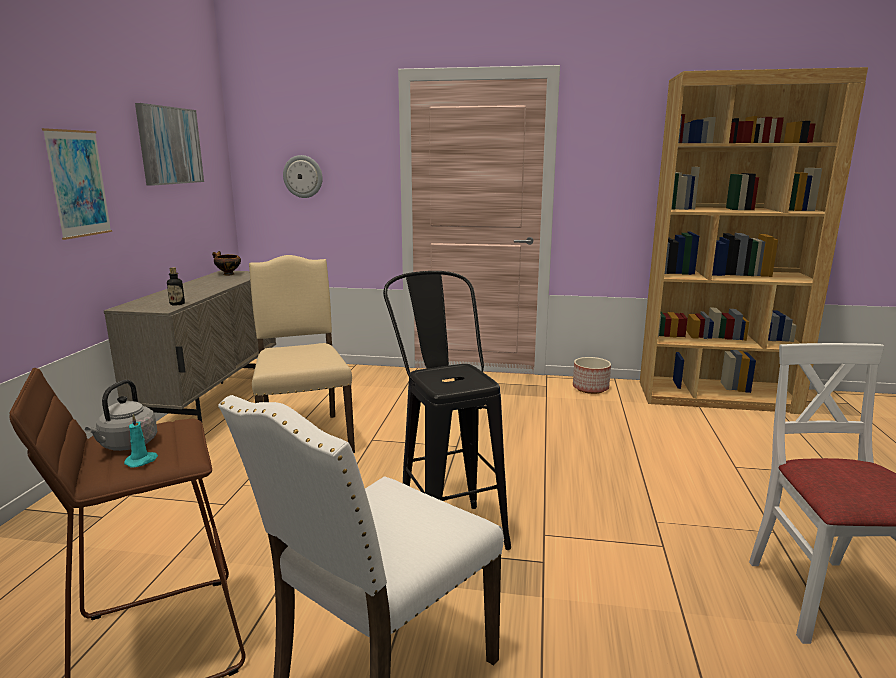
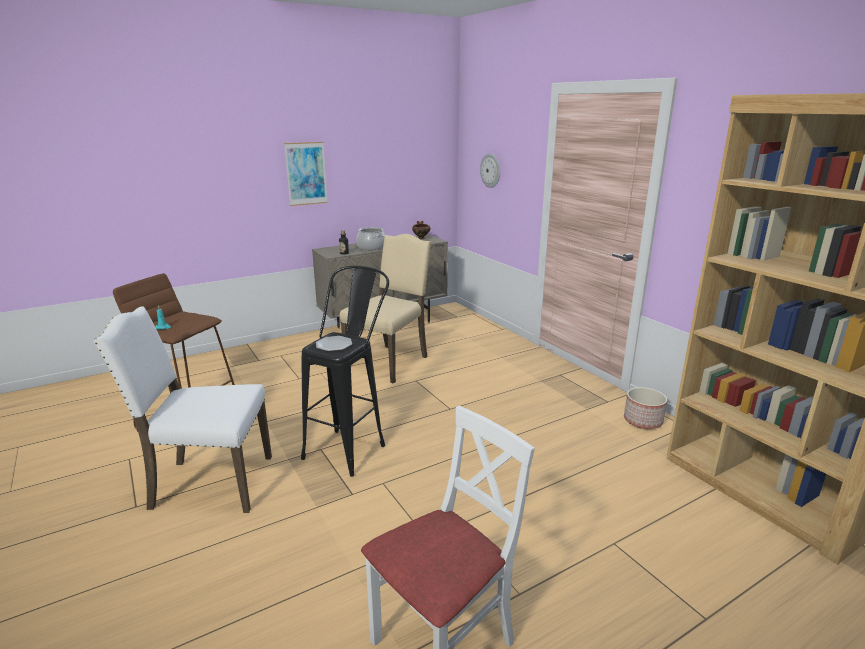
camera: 50 degrees right, 5 degrees up
(127, 445) = (176, 319): grey kettle -> none
(169, 145) = (390, 146): picture -> none
(194, 292) = (371, 247): none -> cooking pot
(454, 379) = (333, 345): none -> plate

